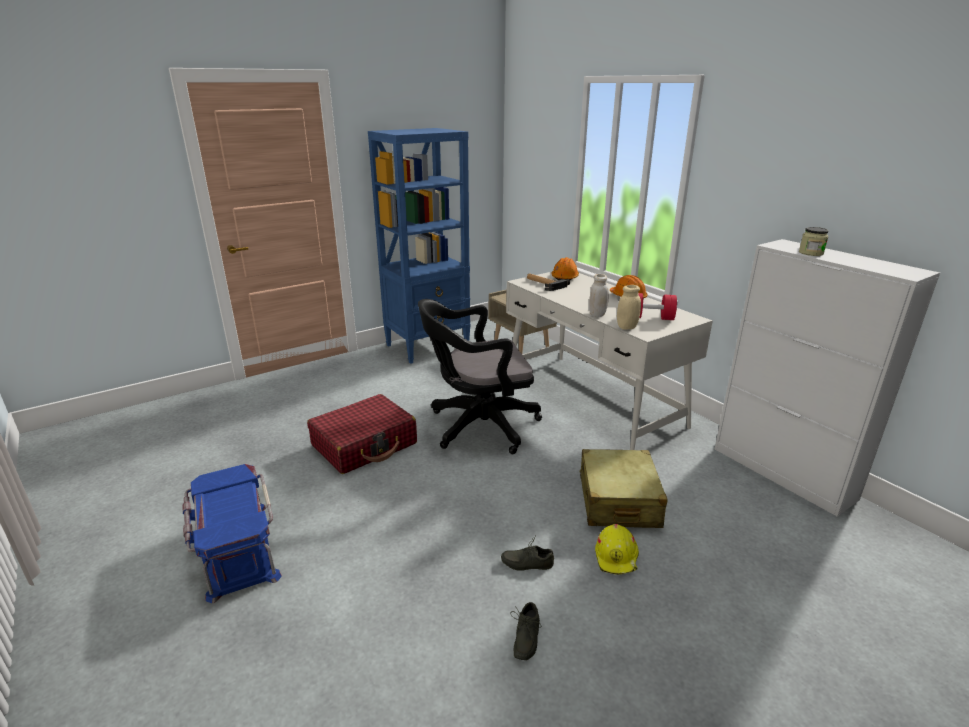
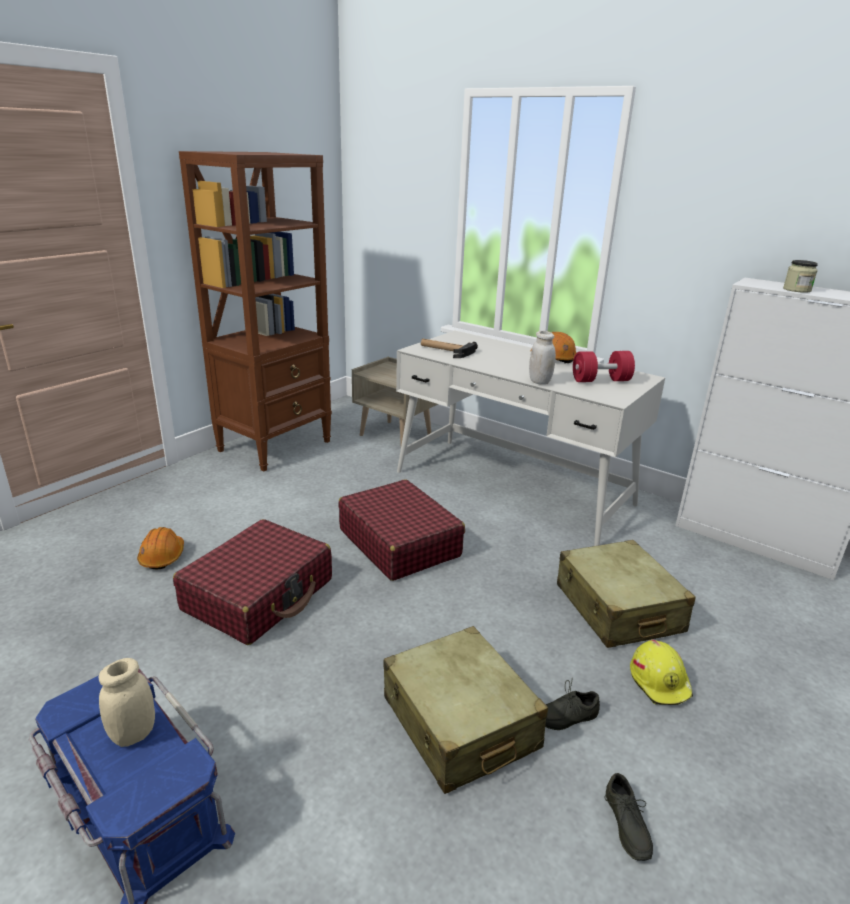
camera: 20 degrees left, 0 degrees up
(428, 346) = (276, 446): blue bookcase -> brown bookcase
(450, 550) = (459, 723): none -> beige suitcase
(478, 426) = (399, 542): black office chair -> red suitcase
(565, 277) = (463, 341): orange hard hat -> orange hard hat (162, 556)
(627, 327) = (586, 394): beige jar -> beige jar (133, 734)

